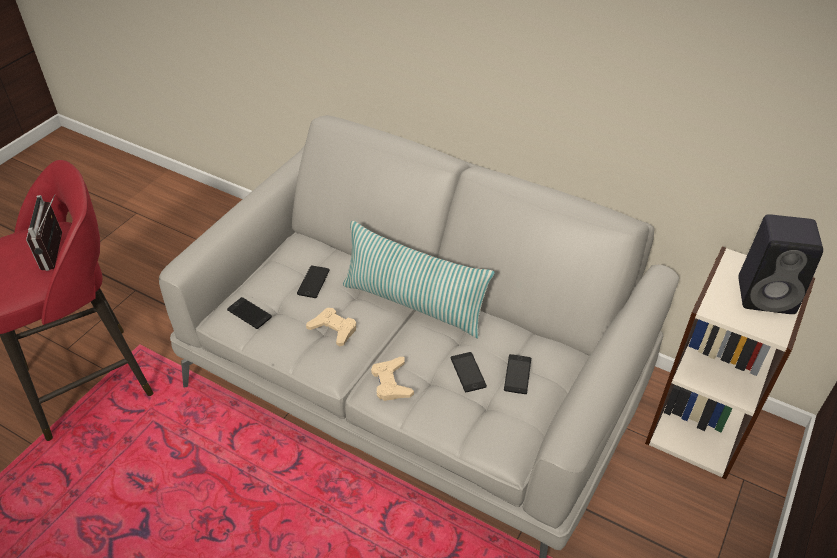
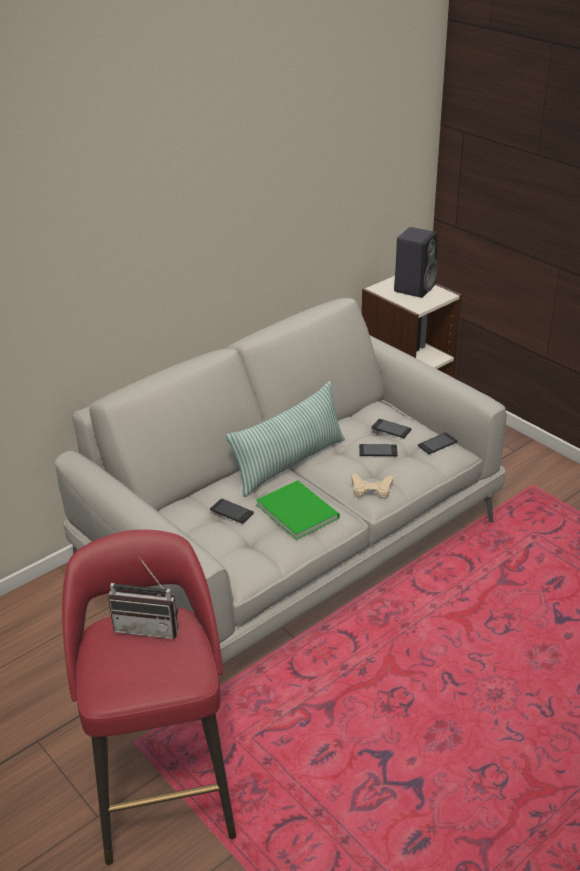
camera: 70 degrees left, 10 degrees down
(249, 313) = (248, 558): phone -> phone (437, 444)
(333, 329) = (297, 509): beige game controller -> green book

